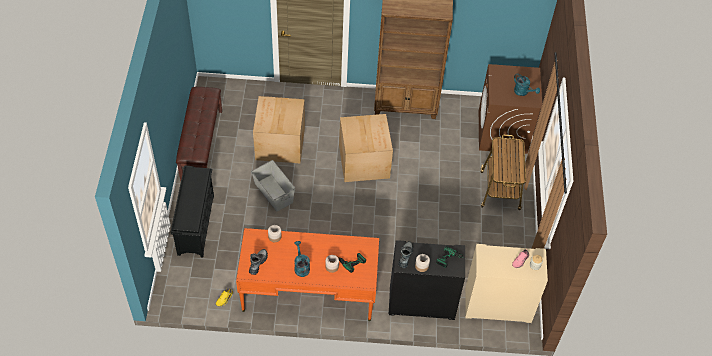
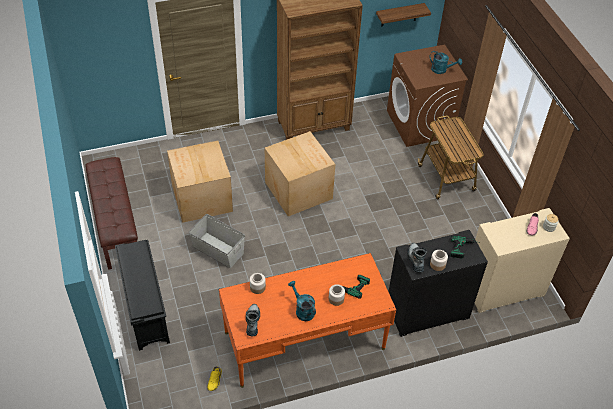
camera: 20 degrees left, 5 degrees down
(502, 30) = (399, 15): none -> shelf

